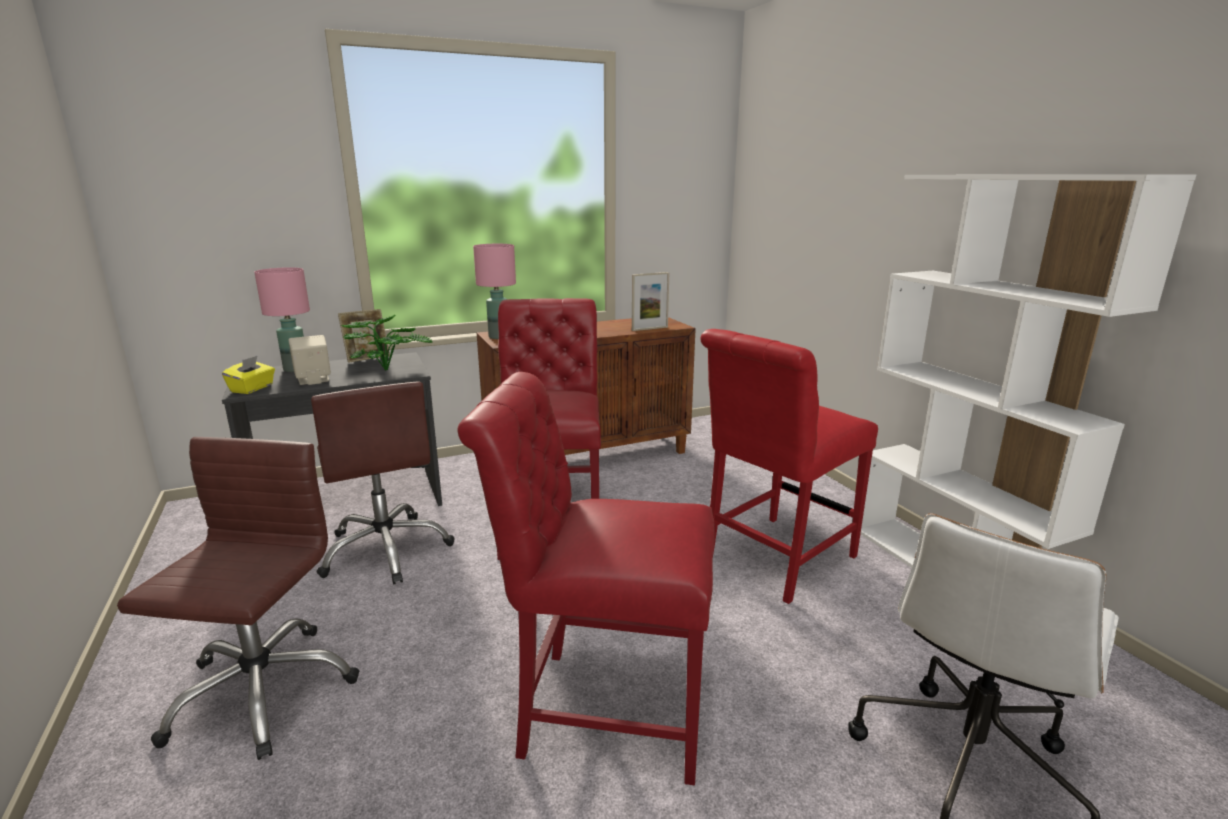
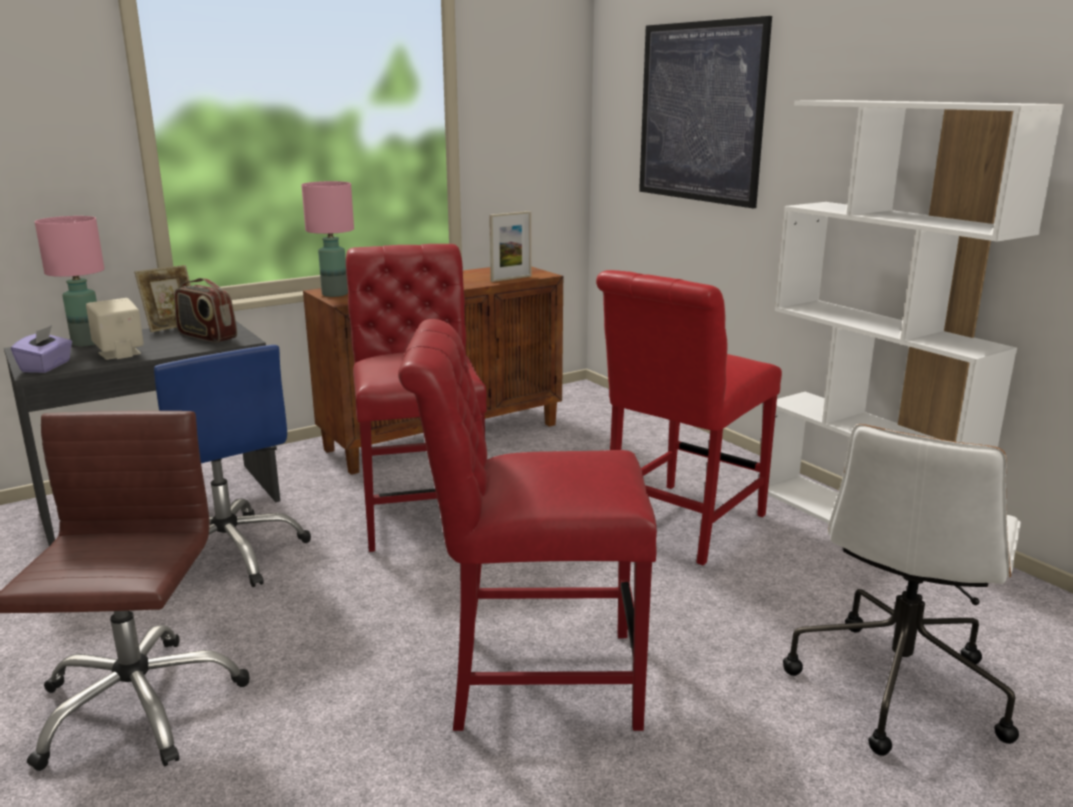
camera: 10 degrees left, 0 degrees up
(252, 388) = (47, 367): yellow tissue box -> purple tissue box
(387, 550) = (229, 553): brown office chair -> blue office chair
(388, 368) = (207, 337): potted plant -> radio
(823, 188) = (700, 113): none -> picture

